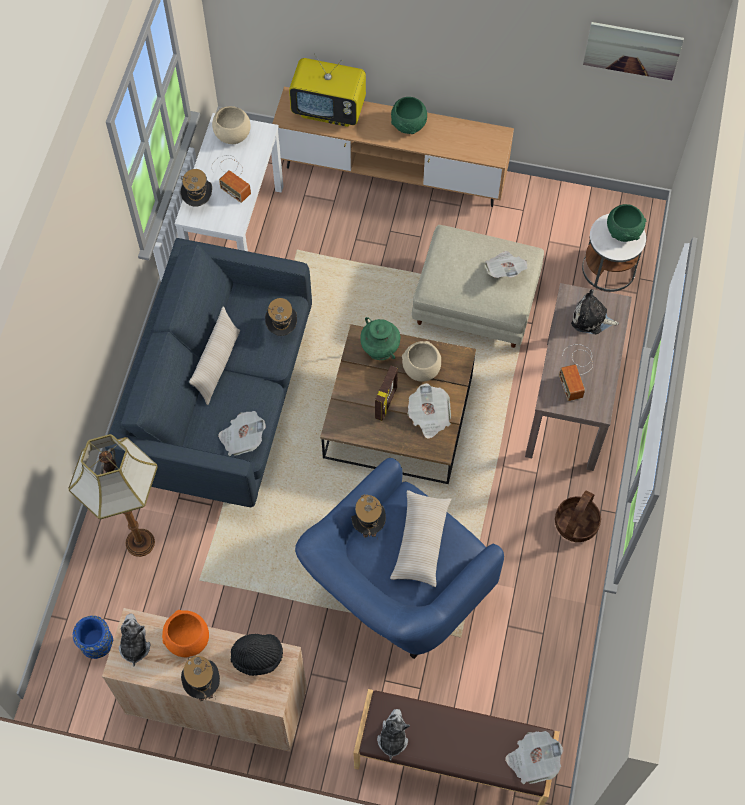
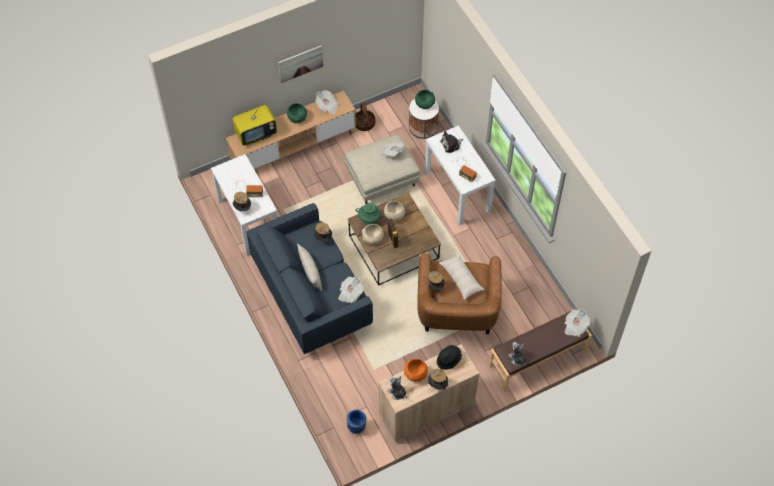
camera: 40 degrees left, 5 degrees down
(139, 542) = (334, 375): floor lamp -> none
(232, 135) = (229, 171): beige bowl -> beige bowl (372, 239)
(395, 590) = (457, 314): blue armchair -> brown armchair
(429, 417) = (415, 232): newspaper -> newspaper (327, 106)
(570, 403) = (457, 192): brown console table -> white console table
(576, 524) = (503, 237): basket -> basket (364, 124)
(632, 50) = (388, 21): picture -> picture (300, 63)

